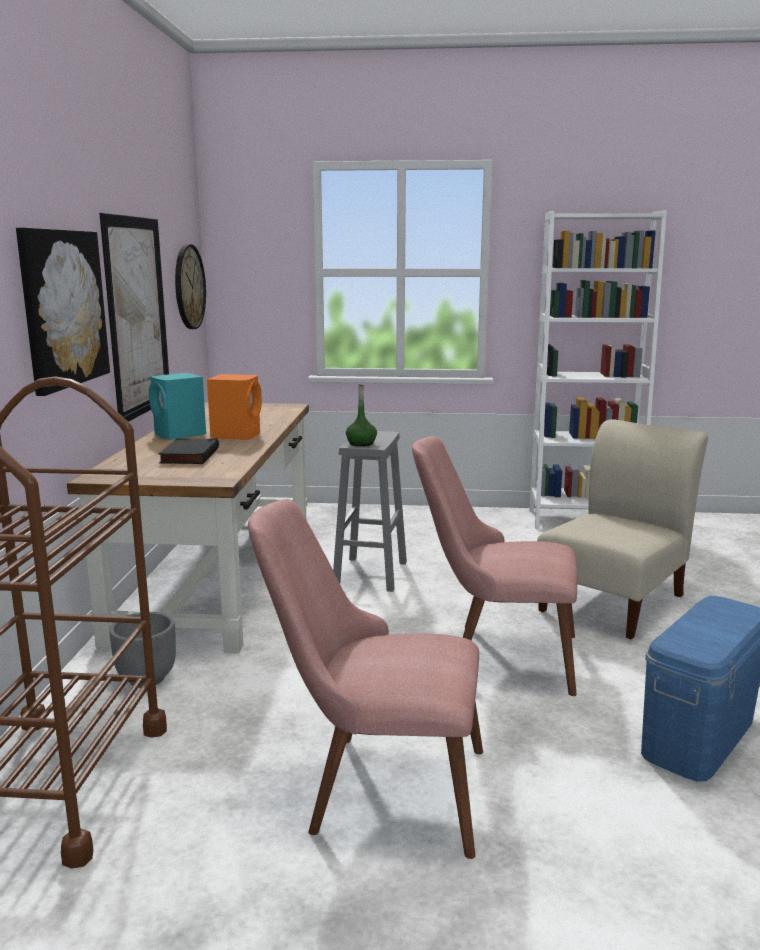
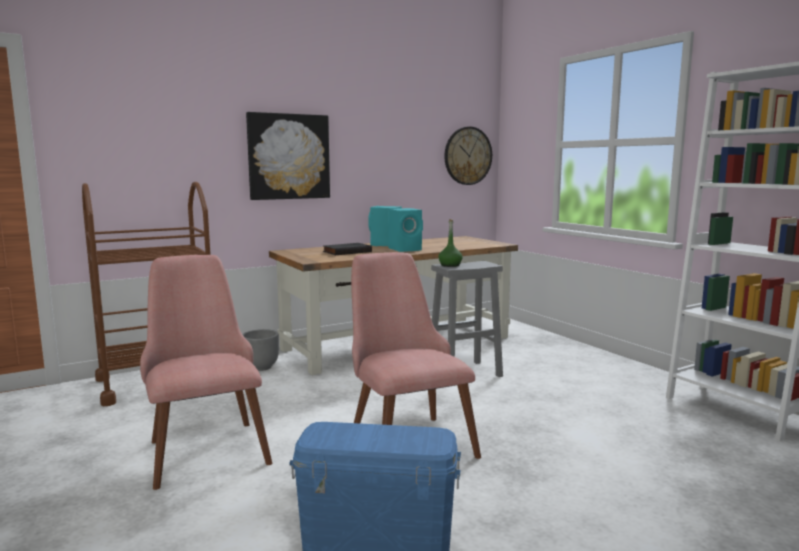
camera: 55 degrees right, 5 degrees down
(138, 316) = (383, 169): picture -> none
(237, 435) = (406, 249): orange speaker -> turquoise speaker
(615, 601) = (579, 460): beige chair -> none

